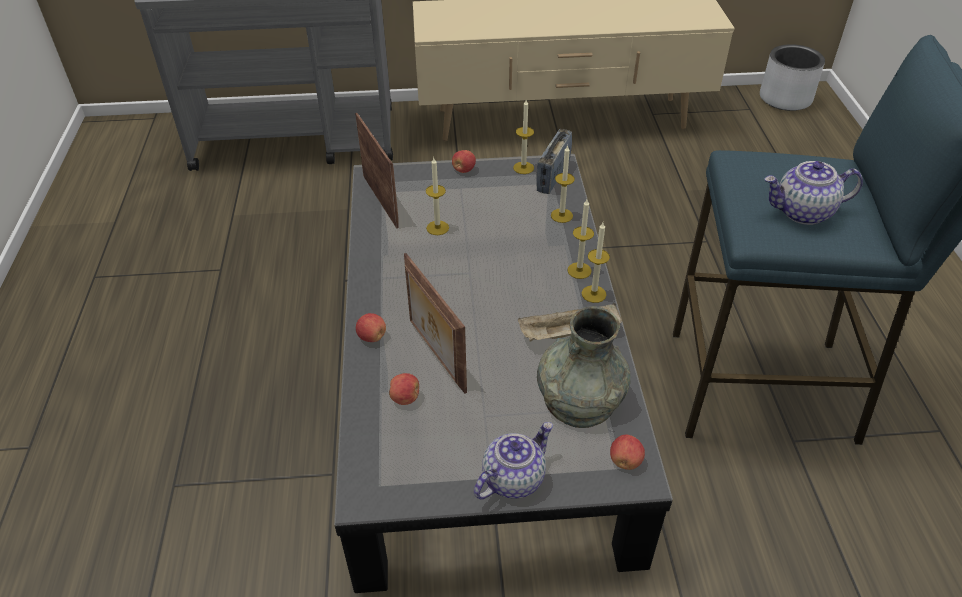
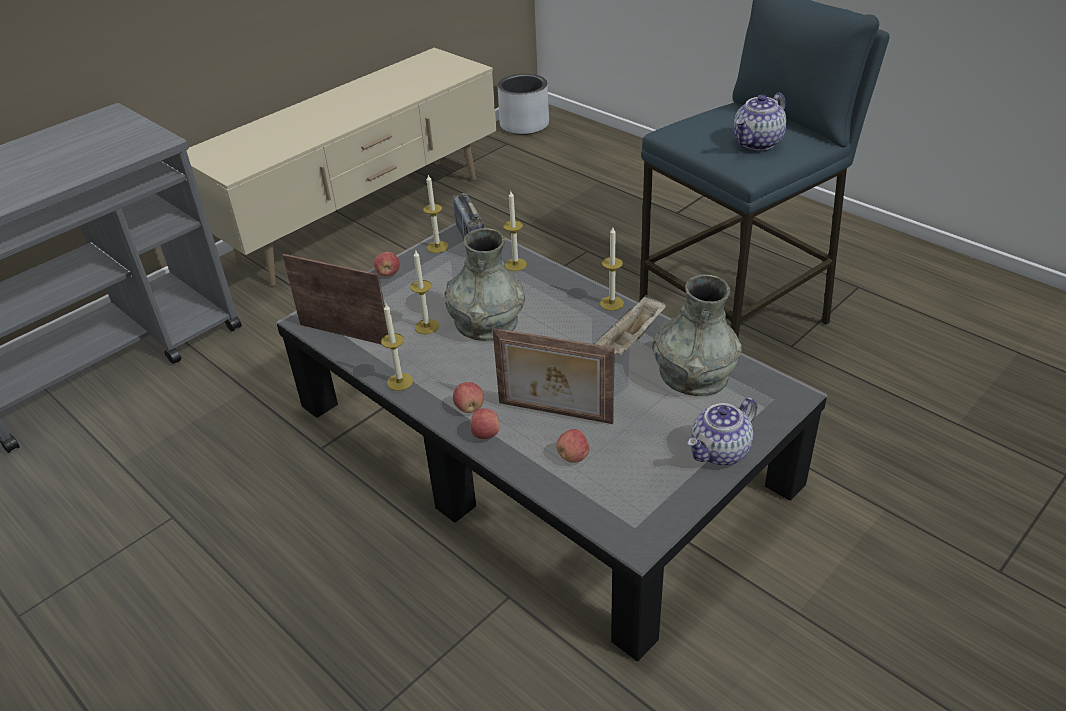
camera: 40 degrees left, 5 degrees down
(481, 250) = (486, 322): none -> grey vase
(513, 478) = (720, 452): teapot -> teapot turned 135 degrees counterclockwise
(579, 270) = (580, 294): candle -> candle (400, 382)
(625, 461) = (772, 391): apple -> apple (469, 408)

